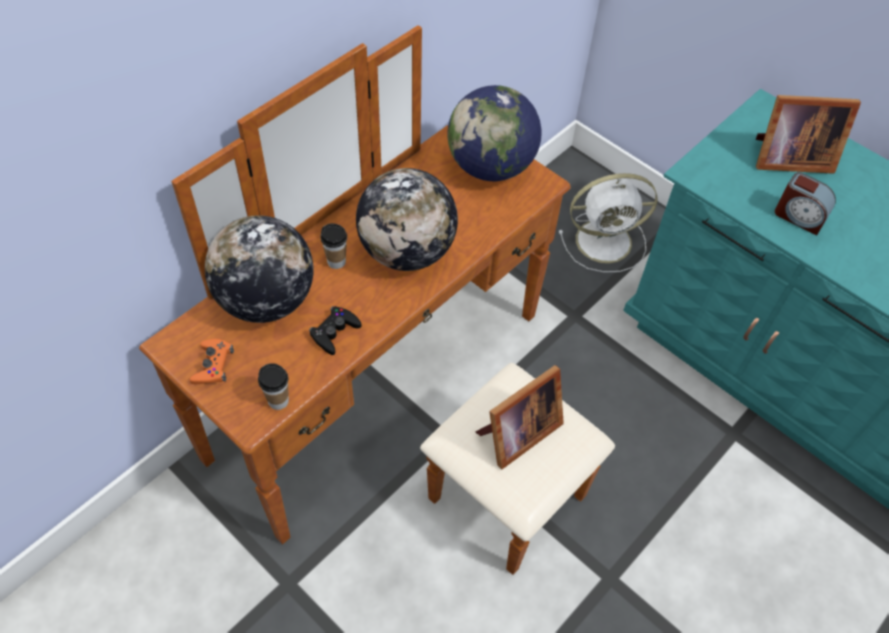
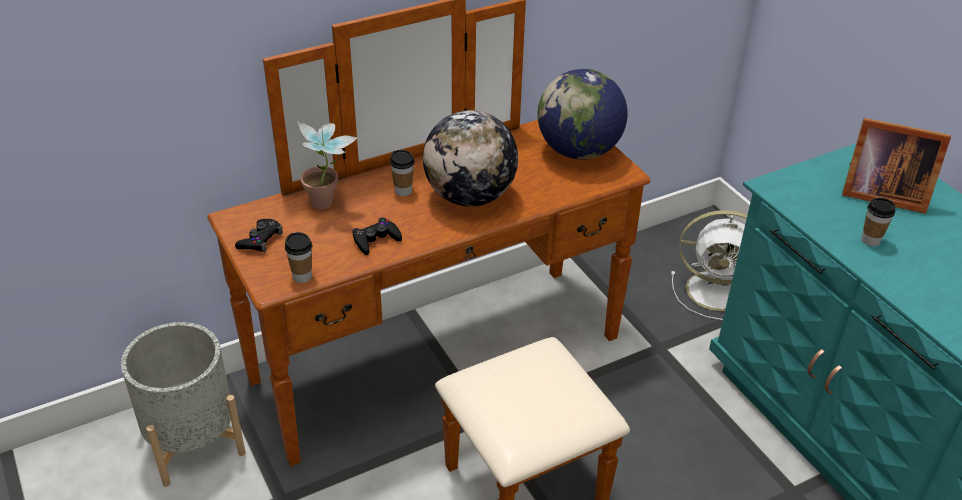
camera: 20 degrees right, 15 degrees down
(173, 547) = (192, 441): none -> grey planter
(213, 365) = (260, 240): orange game controller -> black game controller
(266, 300) = (328, 205): globe -> potted plant
(516, 434) = (529, 389): picture frame -> none
(799, 217) = (870, 240): alarm clock -> cup

